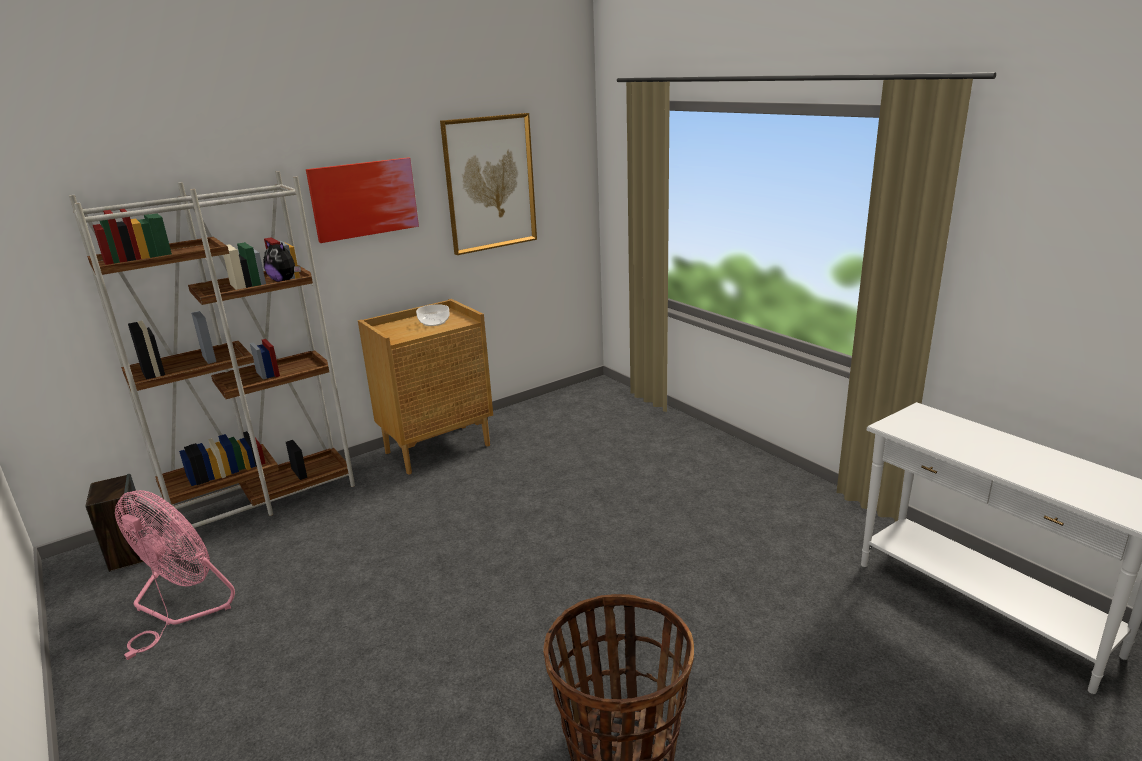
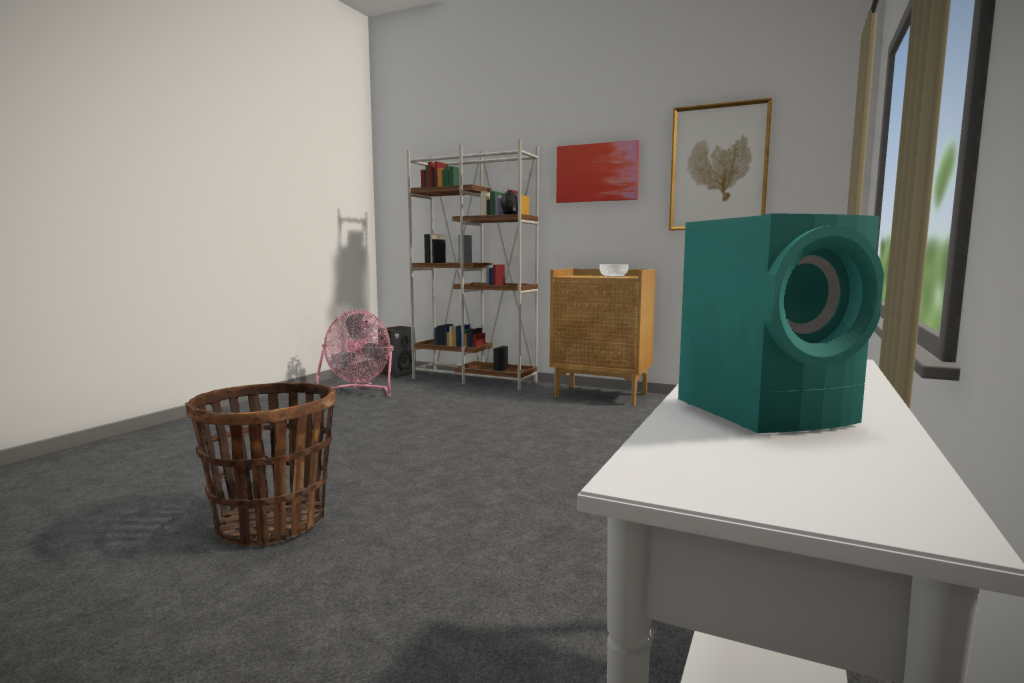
camera: 60 degrees right, 15 degrees down
(173, 607) = (360, 390): pink fan -> pink fan turned 105 degrees clockwise
(1041, 469) = (769, 412): none -> turquoise speaker

